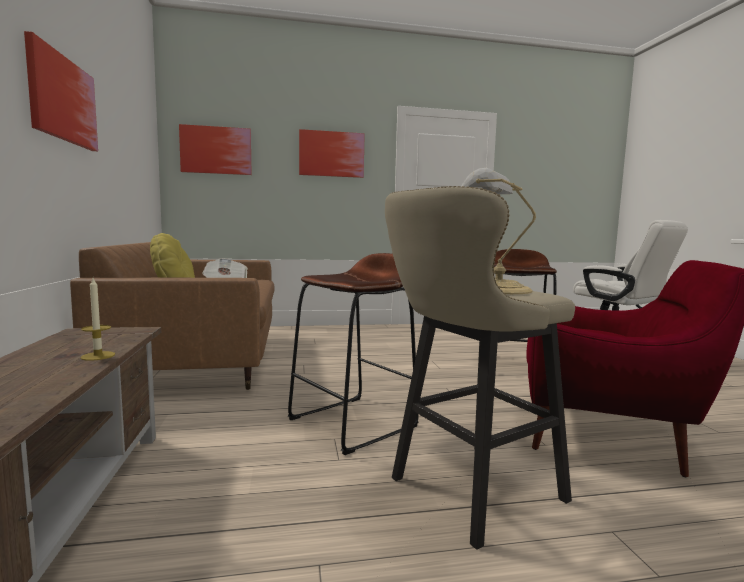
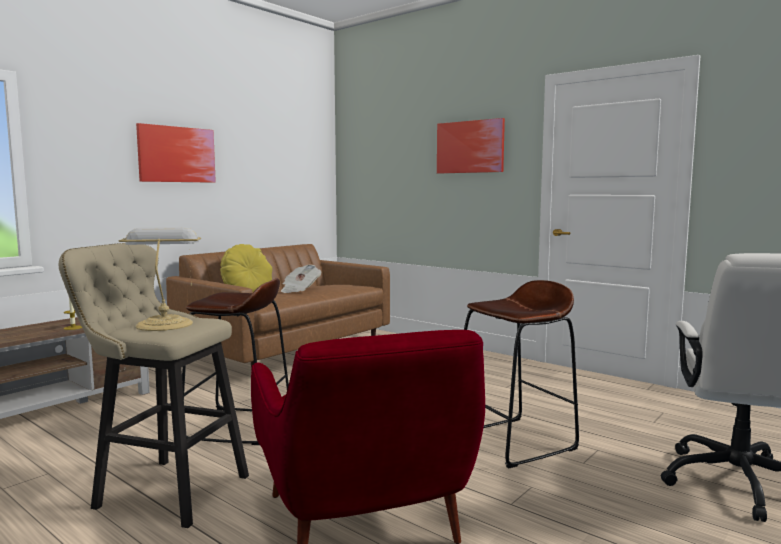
camera: 50 degrees right, 0 degrees up
(216, 150) = (372, 154): picture -> none

